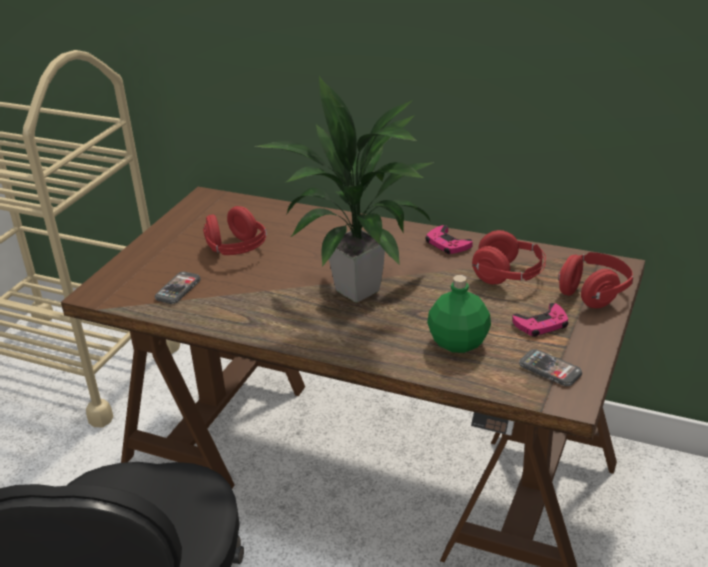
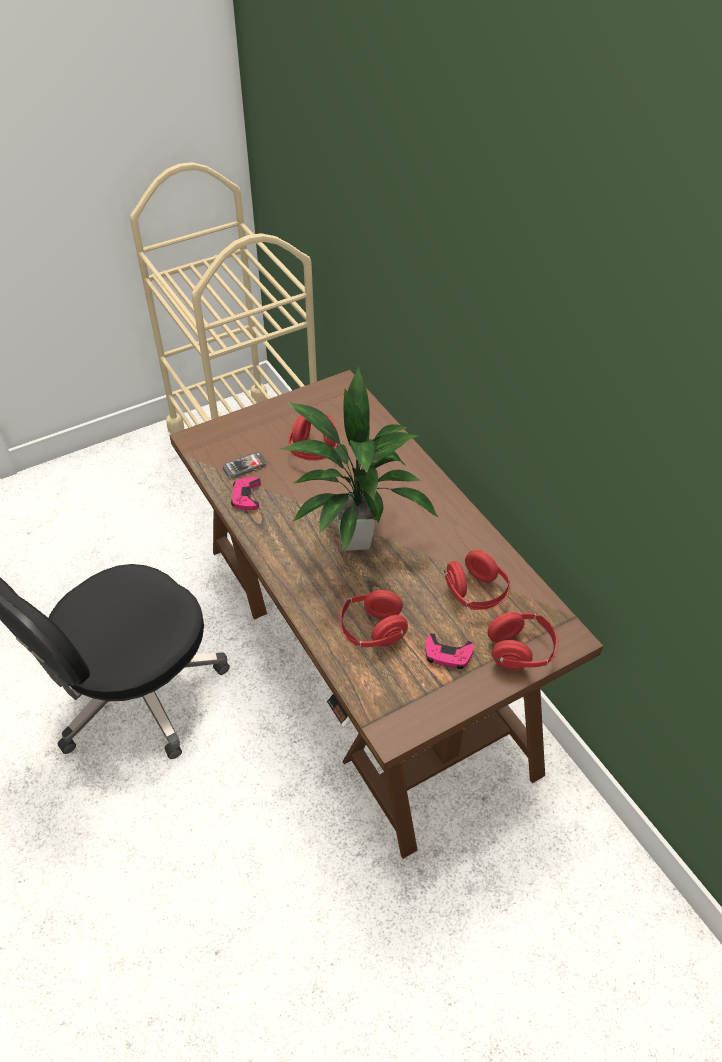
camera: 35 degrees right, 15 degrees up
(447, 244) = (465, 534): pink game controller -> pink game controller (246, 496)
(457, 342) = (371, 631): green bottle -> red headphones
(550, 369) = (407, 697): phone -> none

